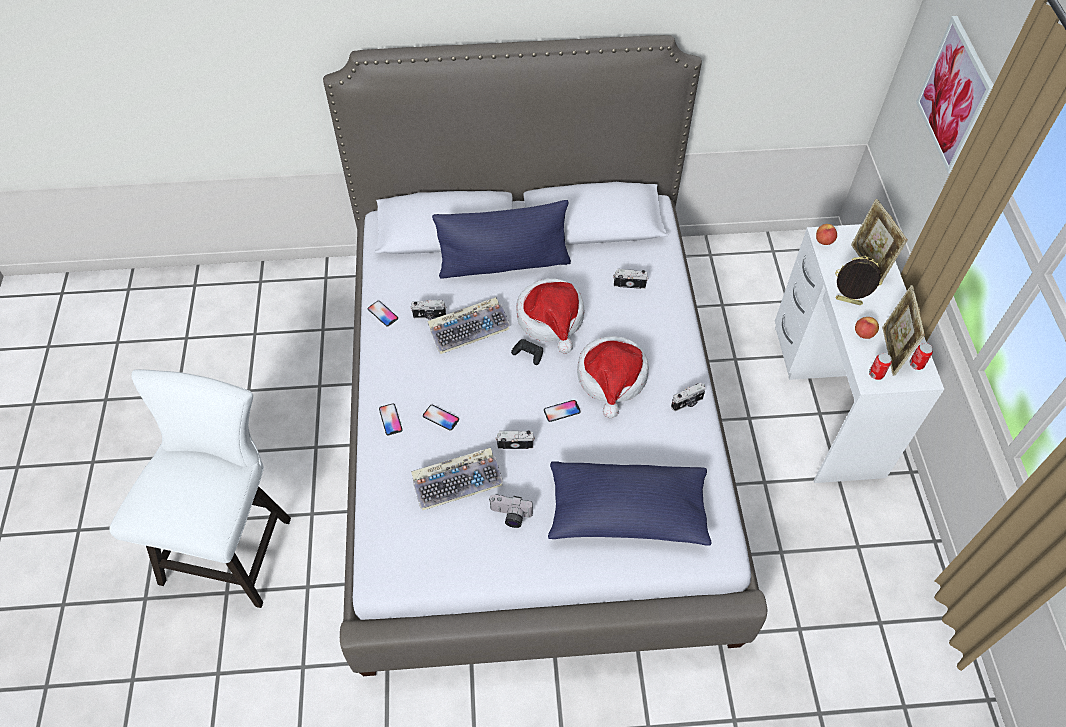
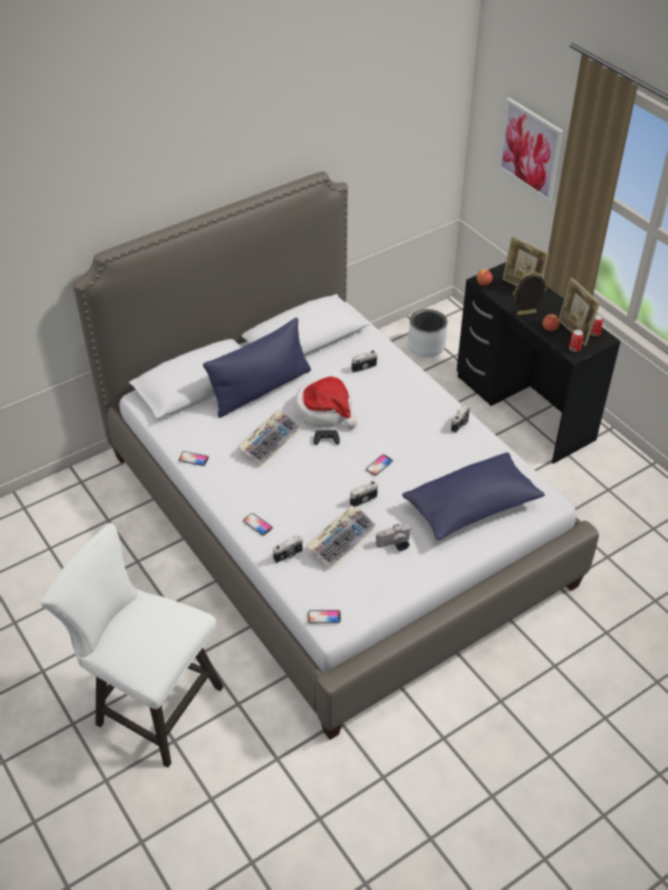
camera: 30 degrees left, 10 degrees down
(232, 542) = (151, 704): white chair -> white chair turned 45 degrees counterclockwise
(429, 316) = (231, 446): camera -> camera (288, 555)
(441, 418) = (295, 507): phone -> phone (324, 617)
(612, 378) = (398, 430): hat -> none
(765, 276) = (426, 346): none -> grey planter
(827, 399) = (524, 408): white desk -> black desk

